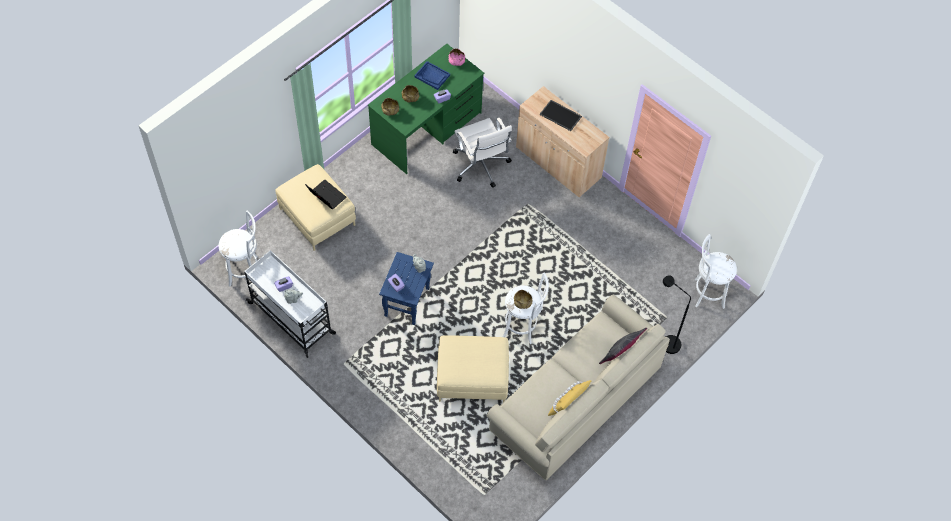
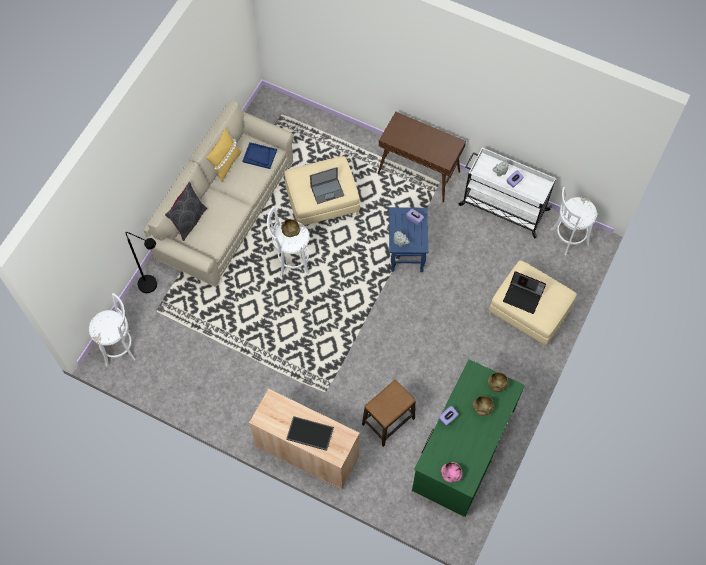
camera: 165 degrees right, 5 degrees up
(360, 380) = (419, 173): none -> brown console table
(432, 76) = (470, 444): blue tray -> blue tray (259, 156)
(470, 348) = (327, 191): none -> laptop
(481, 166) = (388, 421): white office chair -> stool

